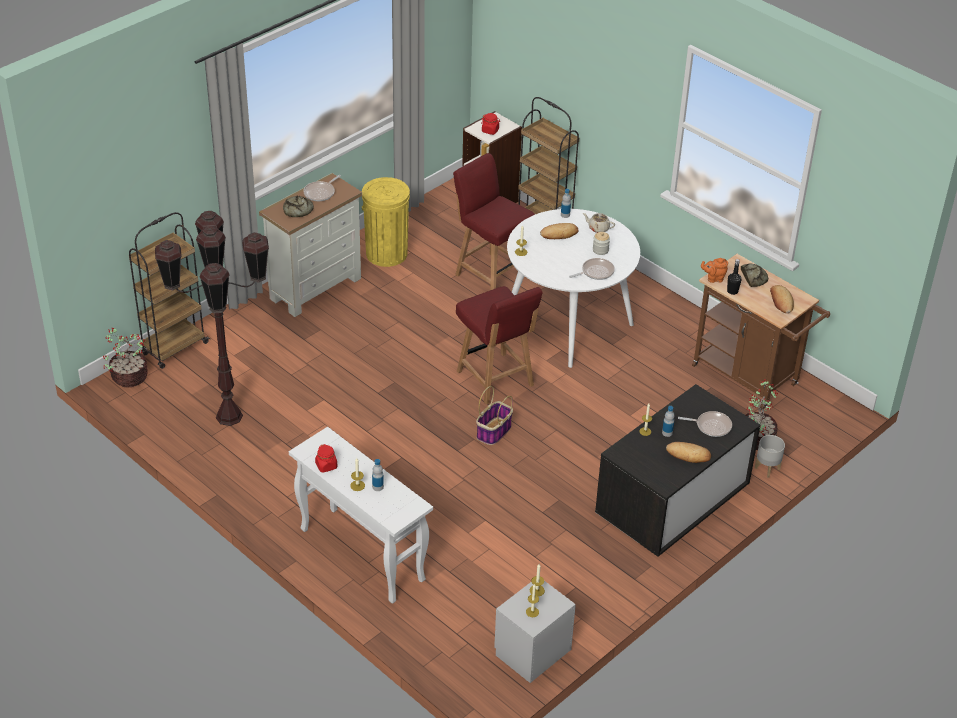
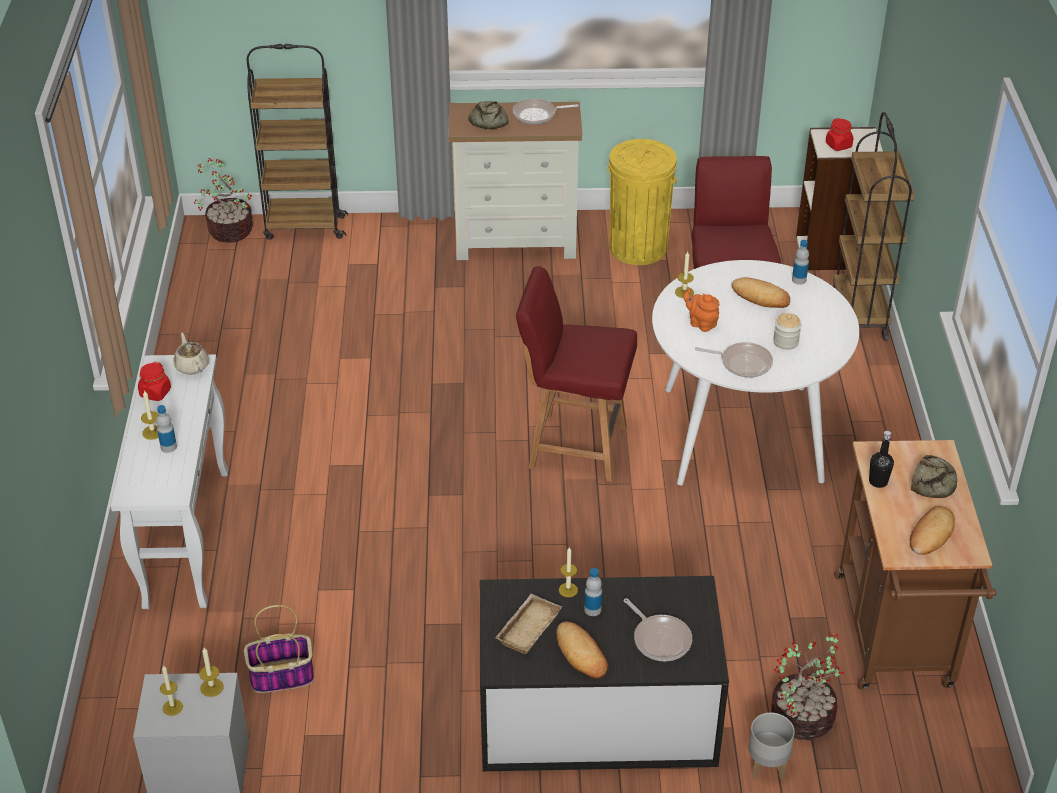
camera: 45 degrees right, 0 degrees up
(228, 416) = (262, 319): brown floor lamp -> none
(493, 432) = (493, 501): basket -> basket (281, 677)
(496, 379) = (574, 446): red chair -> red chair turned 90 degrees clockwise
(598, 228) = (819, 316): beige teapot -> beige teapot (192, 366)
(650, 459) = (527, 627): none -> beige tray
(714, 278) = (874, 452): orange teapot -> orange teapot (701, 323)

